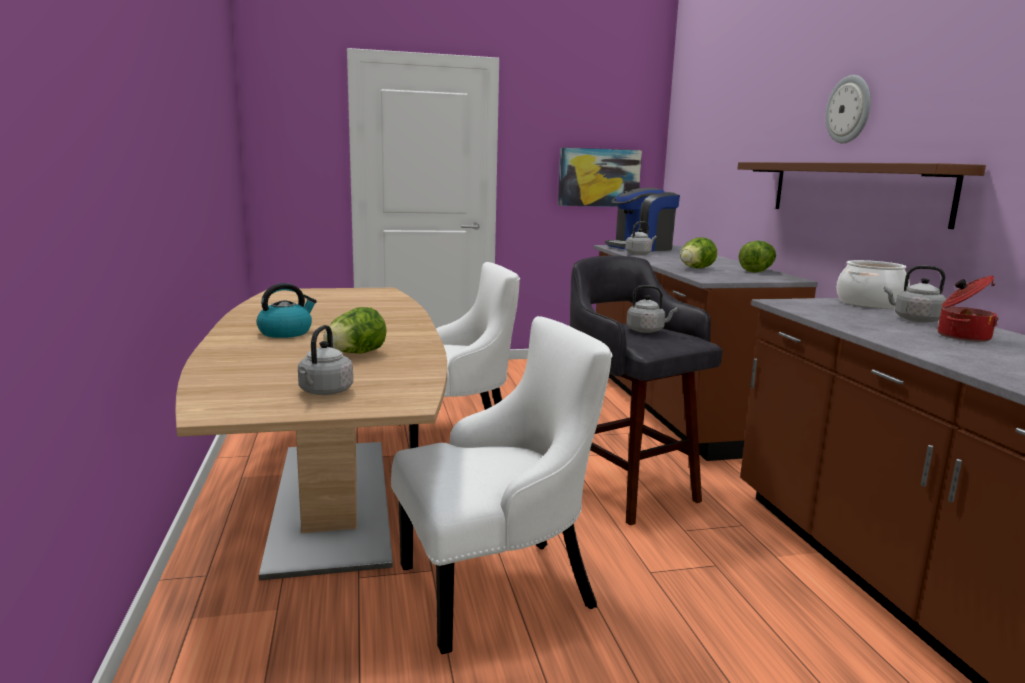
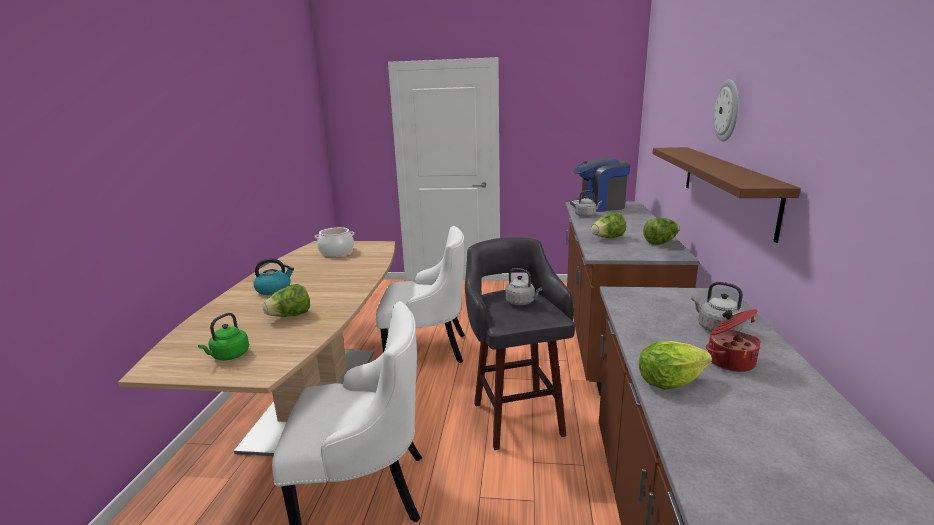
camera: 20 degrees right, 5 degrees up
(324, 392) = (229, 356): grey kettle -> green kettle
(599, 177) = (581, 144): picture -> none
(869, 303) = (704, 299): cooking pot -> cooking pot (336, 252)
(935, 350) = (669, 382): none -> lettuce

